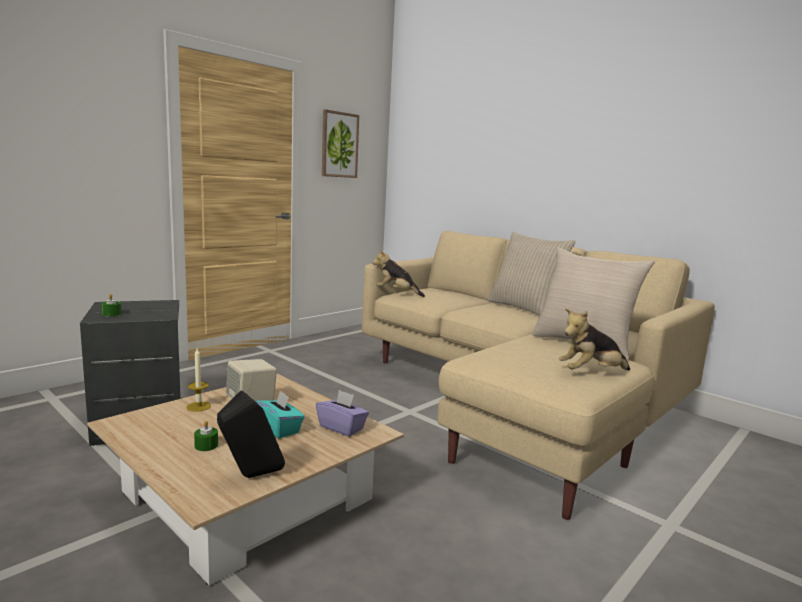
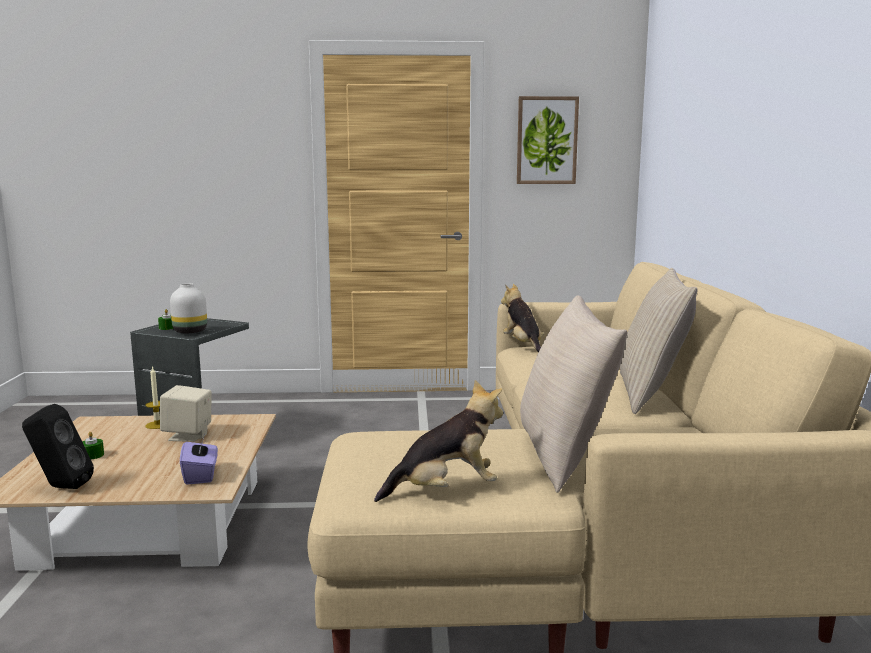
camera: 45 degrees right, 0 degrees up
(150, 314) = (189, 331): none -> white vase
(279, 429) = (160, 460): turquoise tissue box -> none
(591, 373) = (445, 490): plush toy -> plush toy turned 135 degrees clockwise

